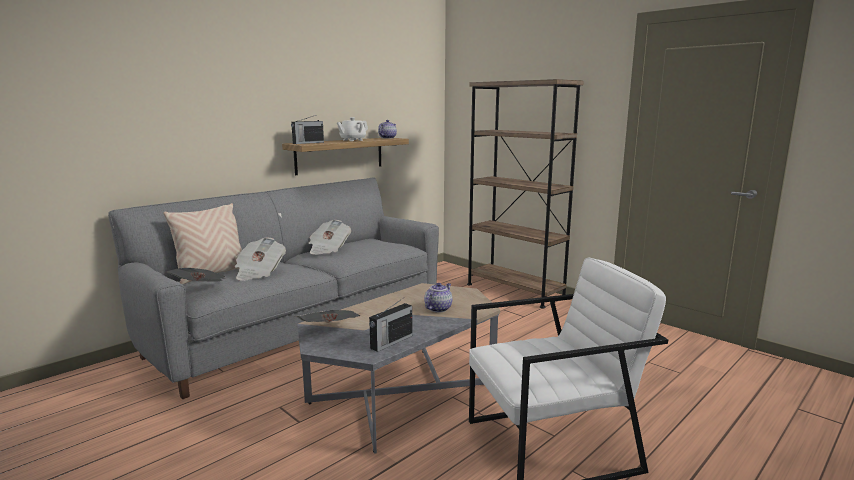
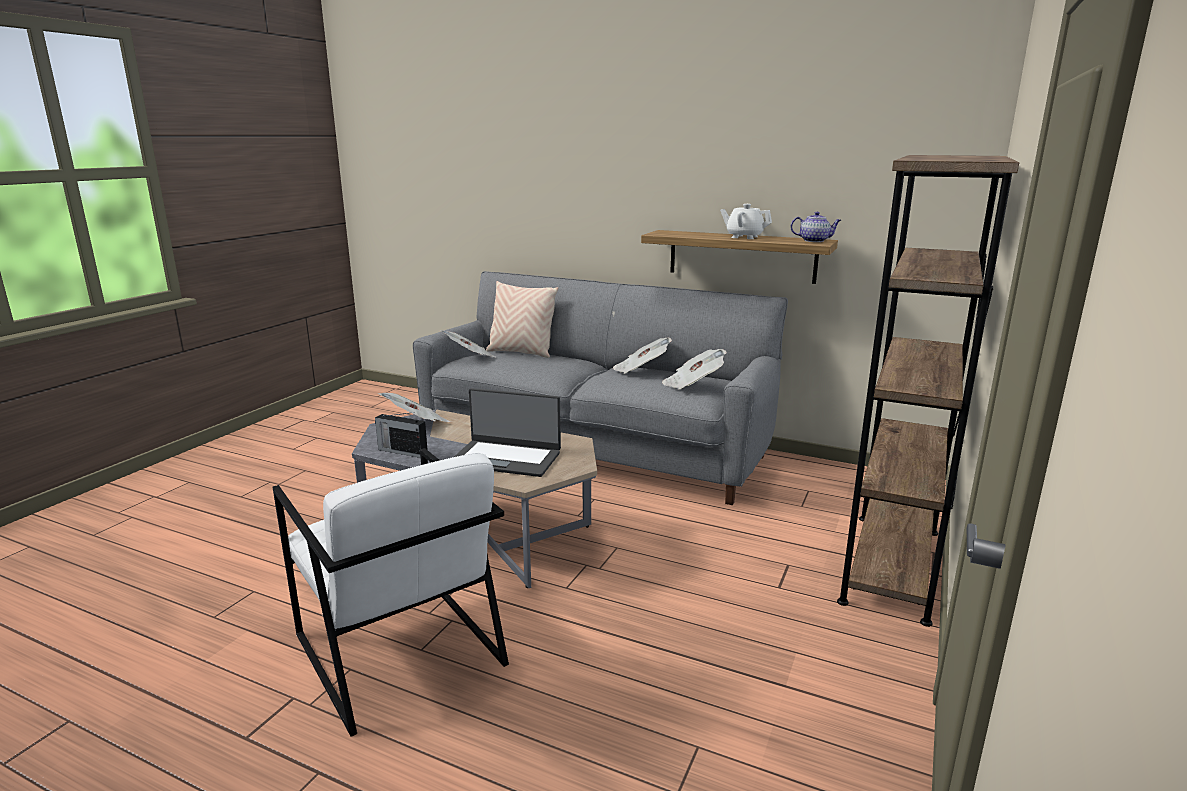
camera: 70 degrees right, 5 degrees up
(259, 272) = (527, 363): newspaper -> newspaper (693, 384)
(307, 143) = (672, 233): radio -> none
(438, 308) = (506, 458): teapot -> laptop

